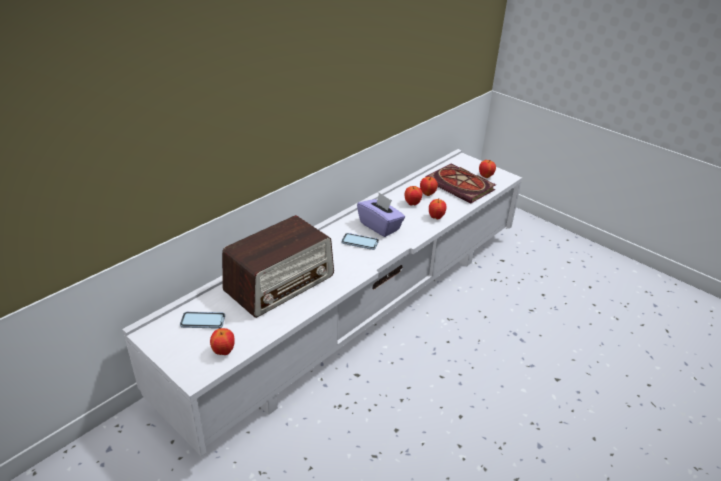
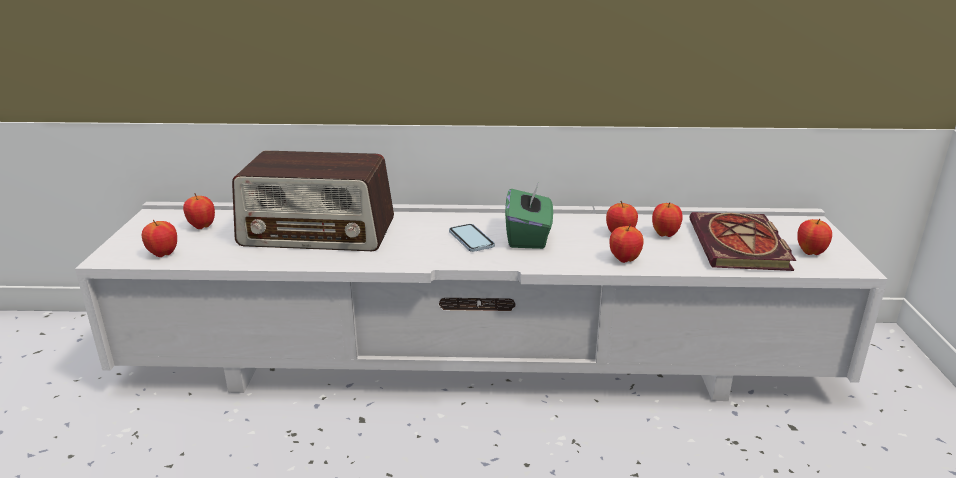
camera: 50 degrees right, 10 degrees down
(203, 321) = (202, 226): phone -> apple
(380, 226) = (528, 237): purple tissue box -> green tissue box

